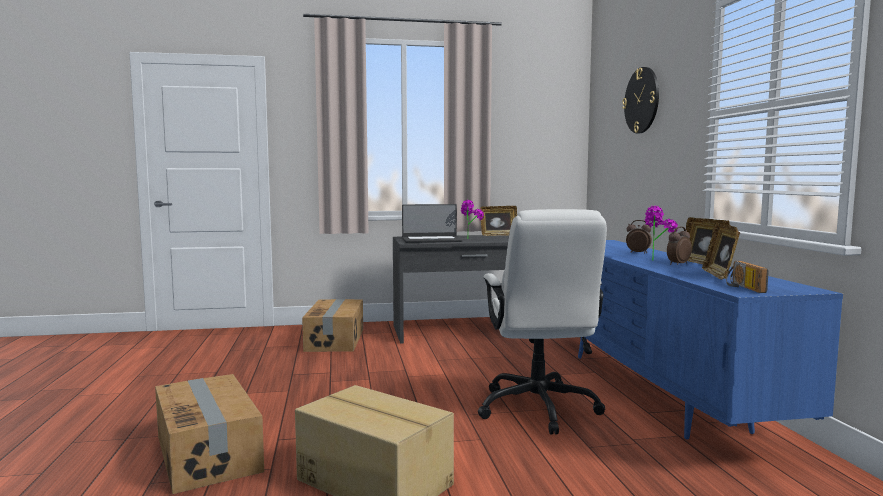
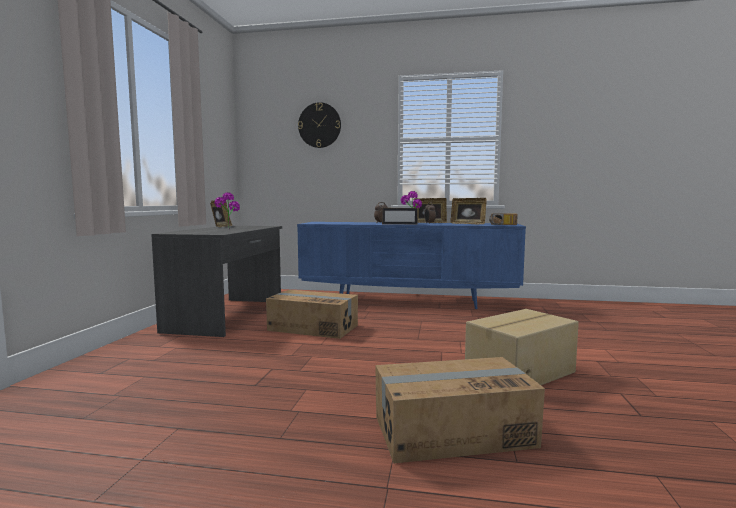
camera: 70 degrees left, 0 degrees up
(336, 340) = (160, 358): cardboard box -> cardboard box (313, 327)
(431, 240) = (215, 231): laptop -> none
(539, 411) = (424, 324): white office chair -> none
(623, 258) = (399, 224): none -> picture frame

